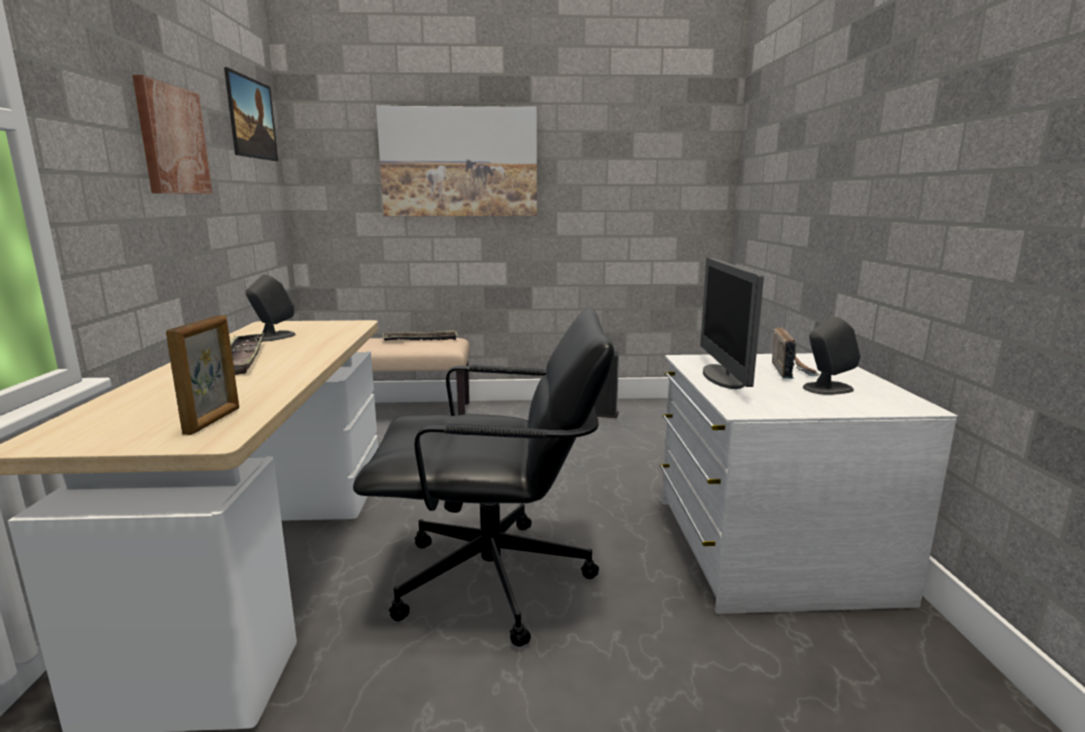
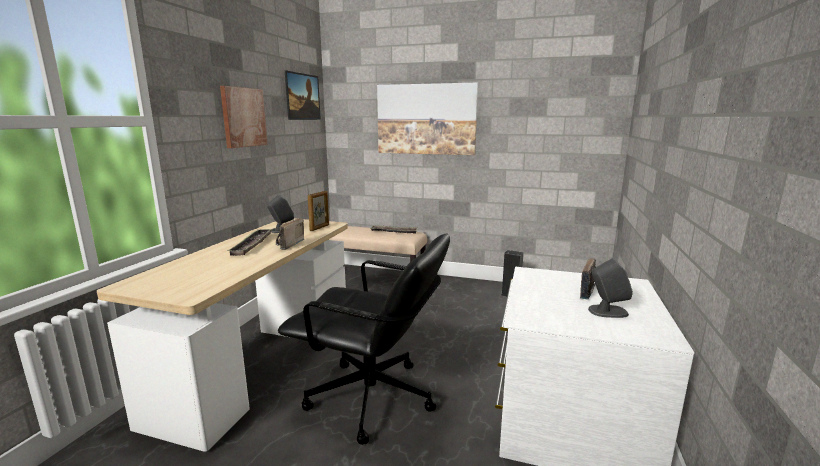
camera: 20 degrees right, 0 degrees up
(213, 421) = (202, 284): picture frame -> picture frame (320, 228)
(308, 354) = (287, 244): none -> radio
(723, 377) = (536, 291): monitor -> none

